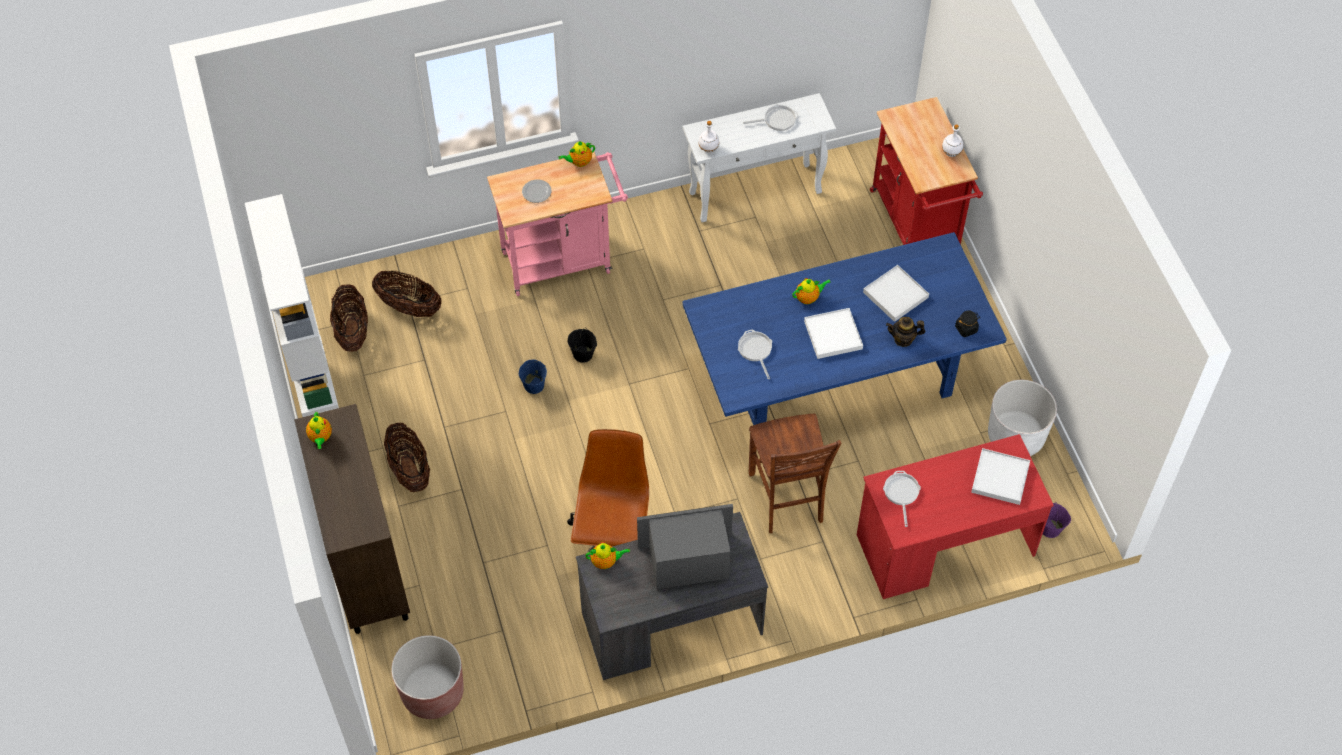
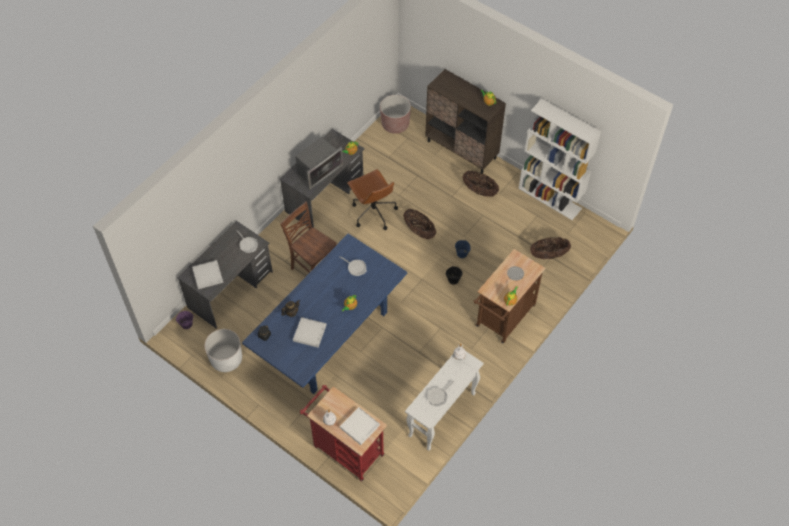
camera: 145 degrees right, 0 degrees up
(352, 331) = (561, 230): basket -> basket (419, 231)
(563, 260) = (503, 319): pink cart -> brown cart
(833, 335) = (325, 295): white tray -> white tray (359, 427)
(944, 545) = (230, 290): red desk -> grey desk

